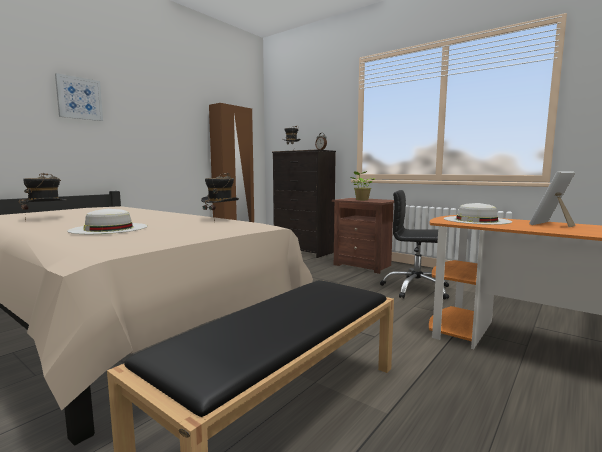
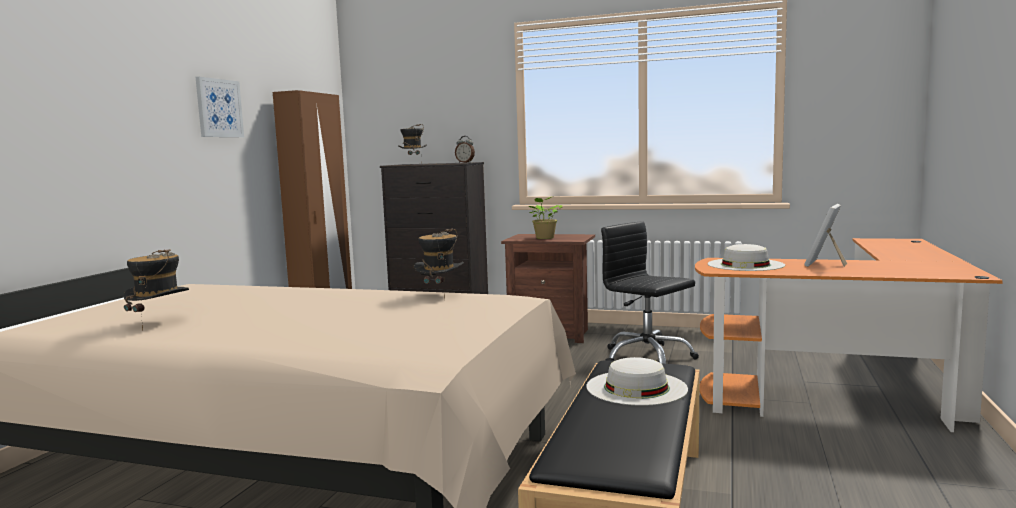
camera: 20 degrees left, 0 degrees up
(79, 98) = (93, 100): picture -> picture (219, 108)
(109, 228) = (334, 327): white hat -> white hat (636, 387)
(416, 289) = (647, 357): black office chair -> black office chair turned 45 degrees clockwise

